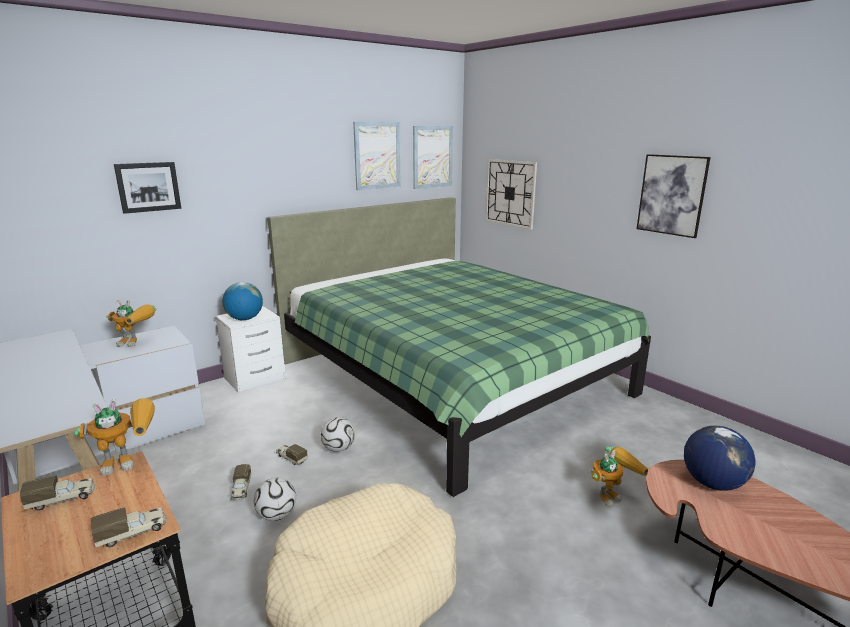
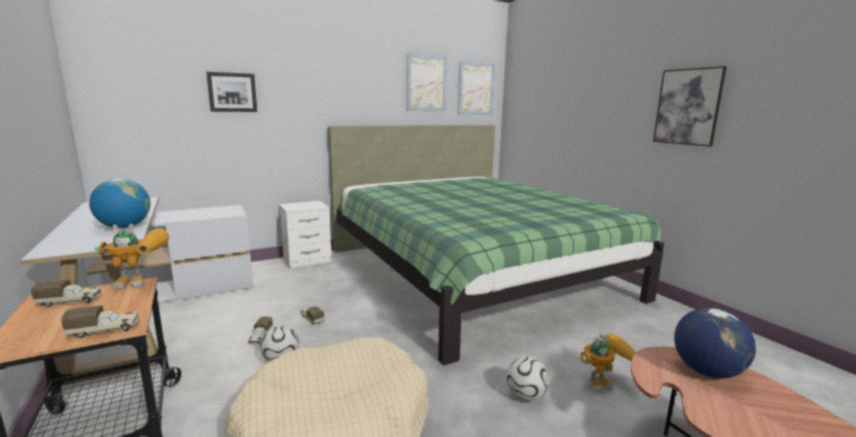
camera: 10 degrees right, 5 degrees down
(137, 343) = (205, 213): toy robot -> none
(244, 319) = (300, 207): globe -> globe (124, 227)
(338, 448) = (354, 316): football -> football (526, 396)
(510, 193) = (541, 118): wall clock -> none

